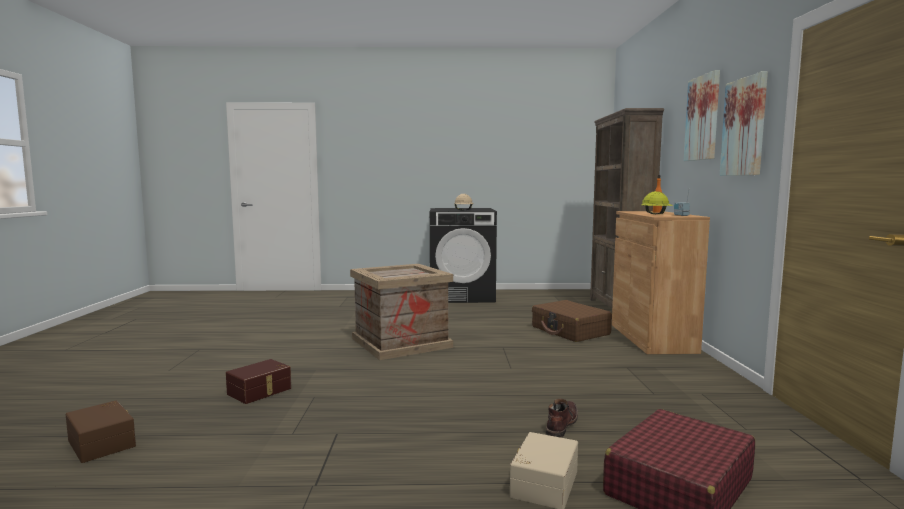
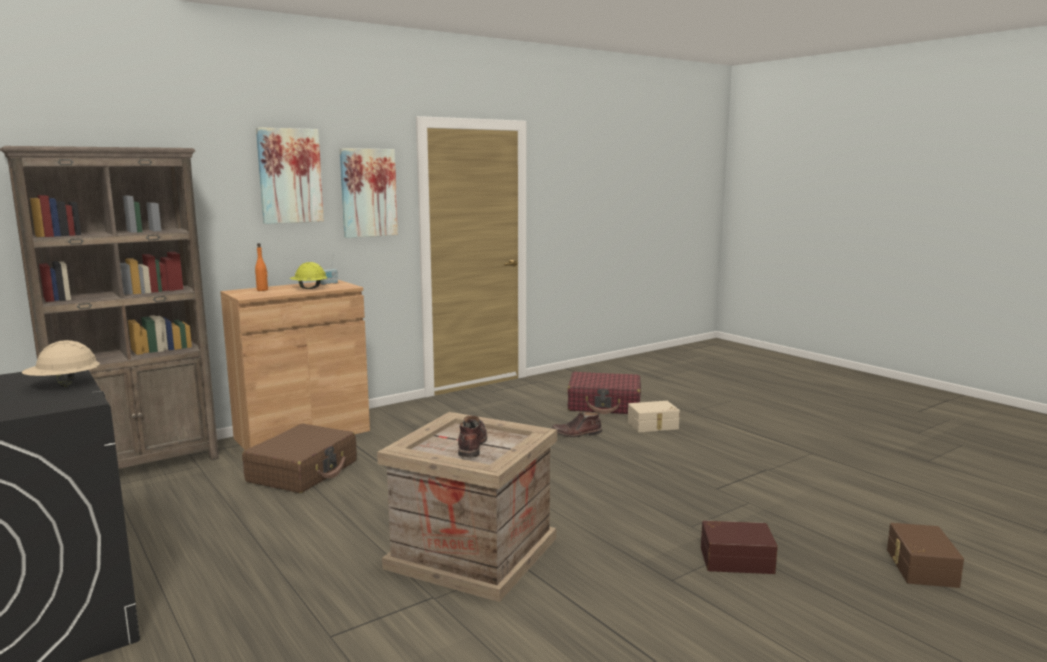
camera: 125 degrees left, 5 degrees up
(398, 273) = (471, 445): none -> brown boot

